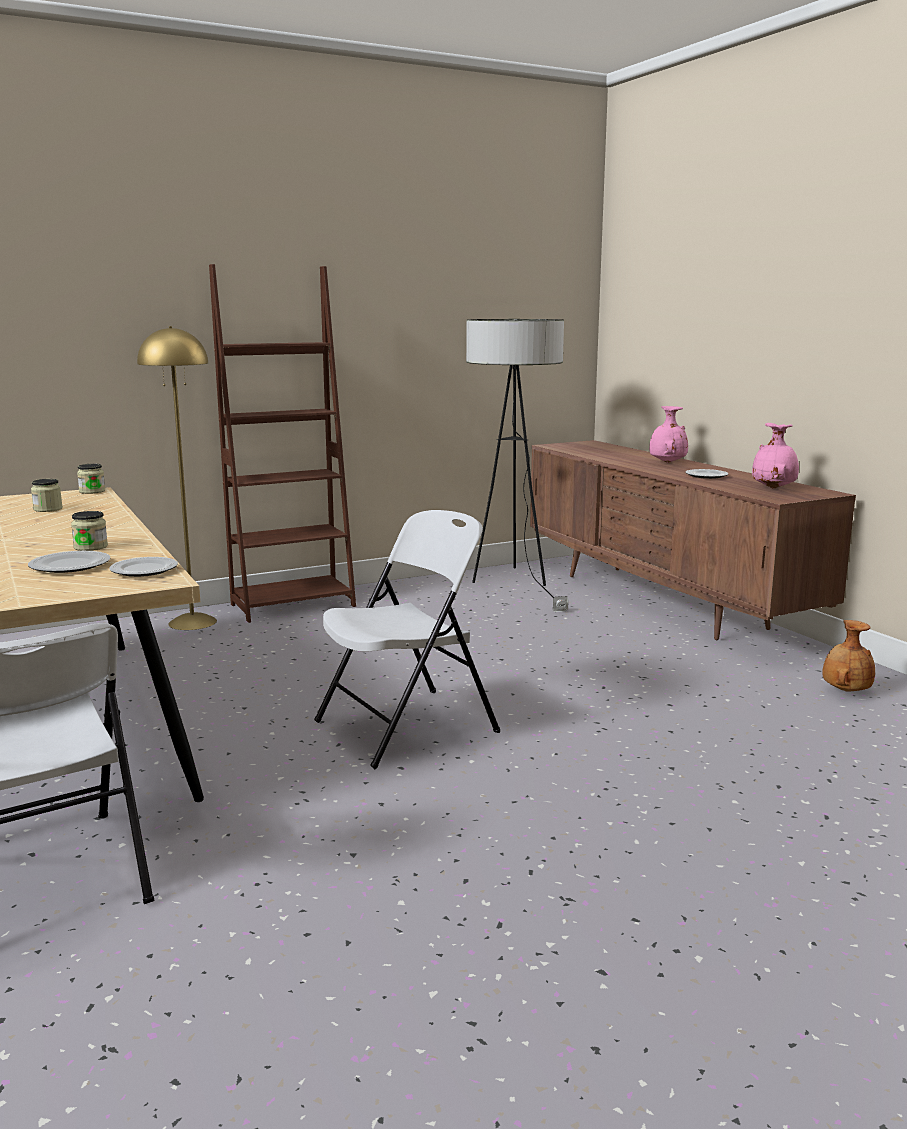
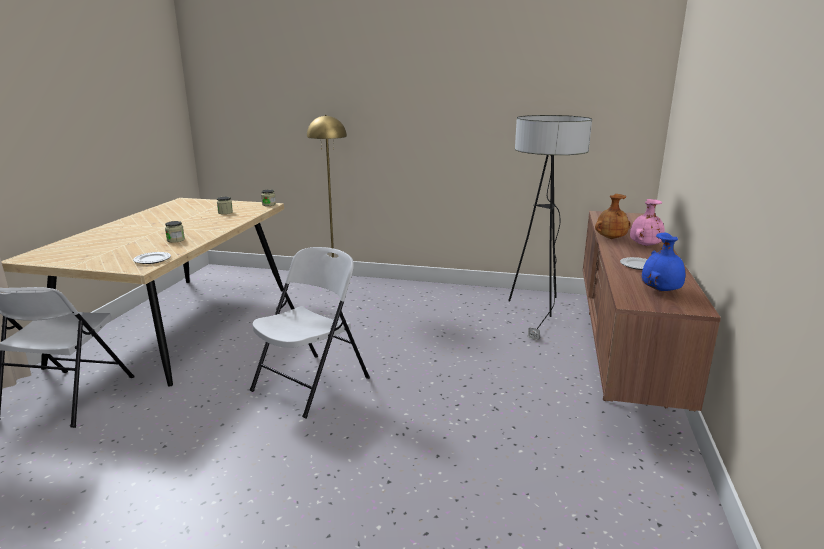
camera: 40 degrees right, 5 degrees up
(69, 565) = (141, 249): plate -> none
(293, 605) = (394, 287): brown bookcase -> none
(406, 727) = (311, 384): white chair -> white chair turned 60 degrees counterclockwise
(774, 488) = (661, 291): pink vase -> blue vase
(845, 691) = (629, 487): brown vase -> brown vase (610, 238)

